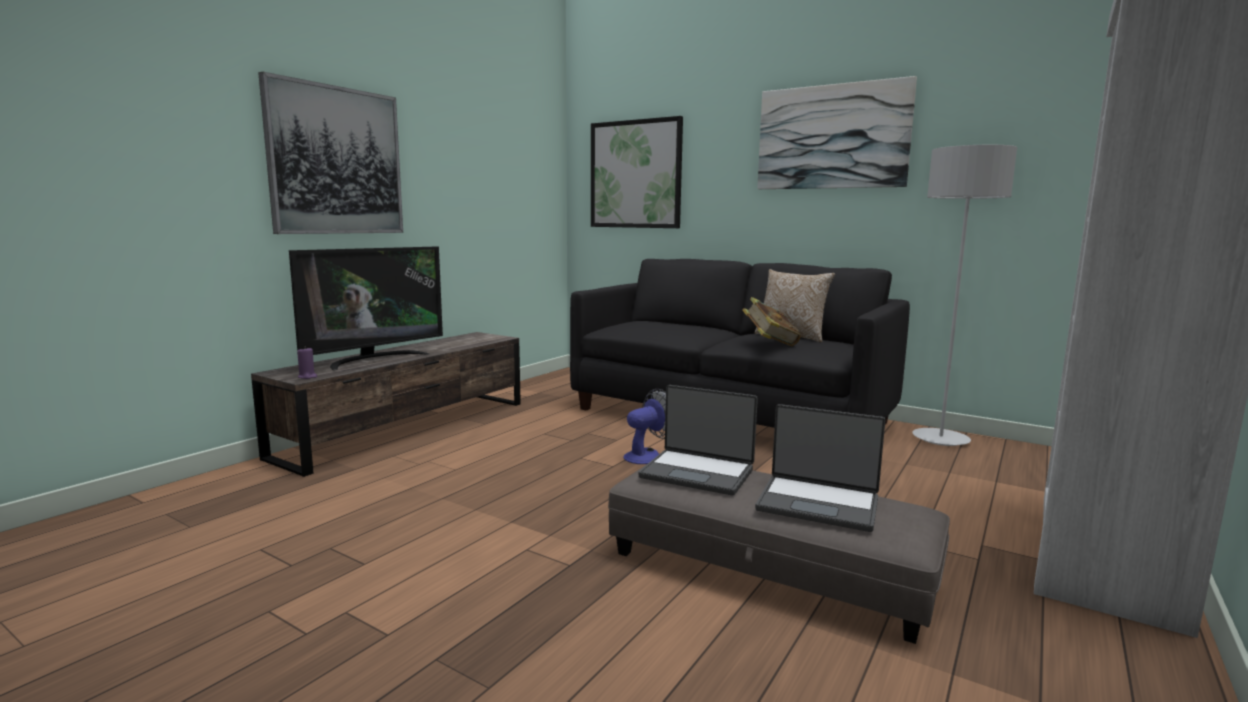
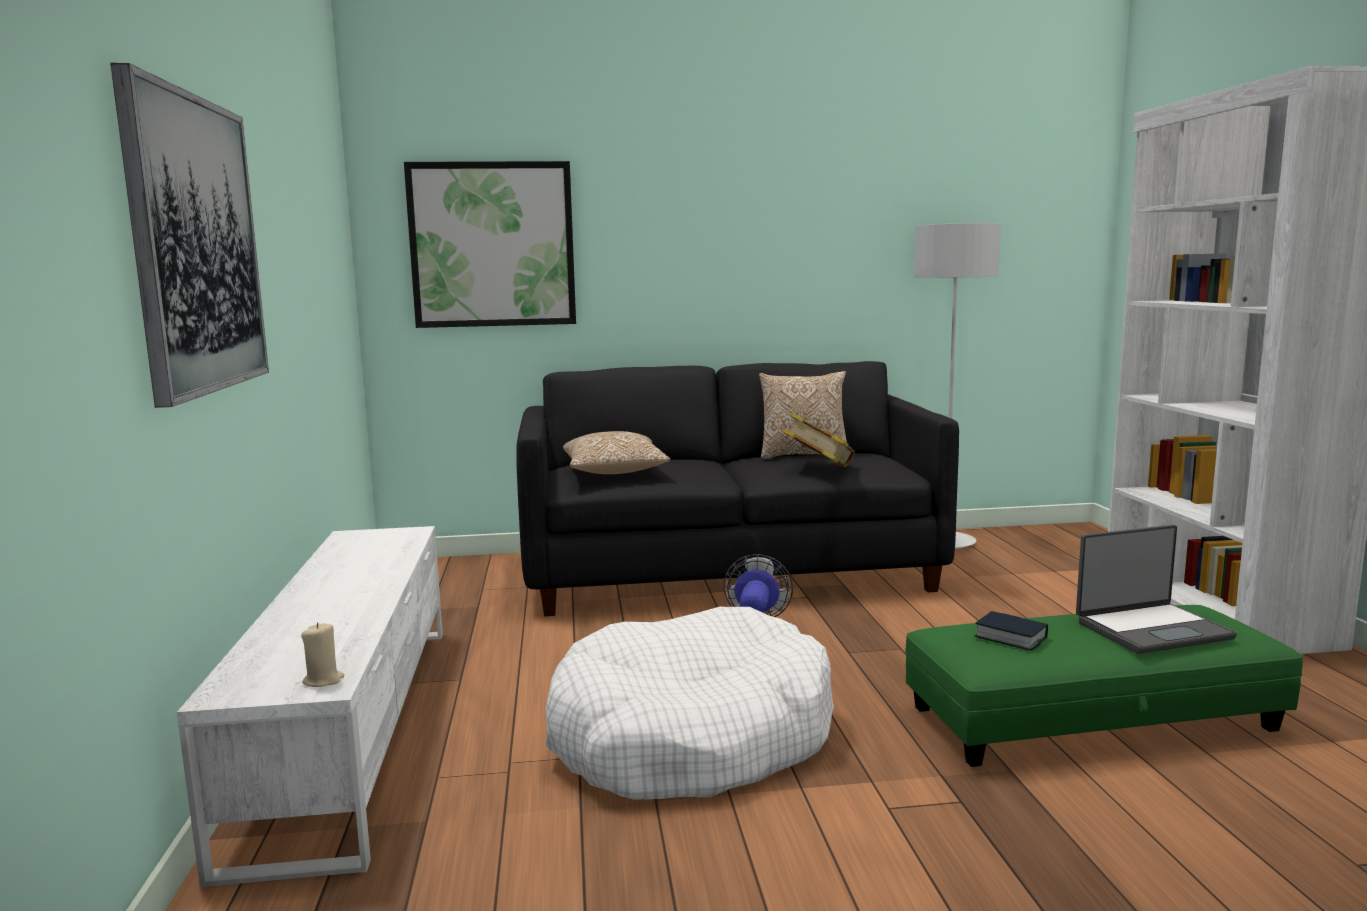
camera: 40 degrees left, 0 degrees up
(307, 377) = (323, 680): purple candle -> beige candle
(374, 359) = (328, 618): television -> none
(409, 428) = (353, 727): brown tv stand -> white tv stand
(517, 481) = (691, 737): none -> white dog bed
(642, 325) = (614, 472): none -> pillow
(698, 473) = (1010, 637): laptop -> book
(768, 568) = (1092, 718): grey ottoman -> green ottoman
(832, 137) = (783, 202): picture -> none

